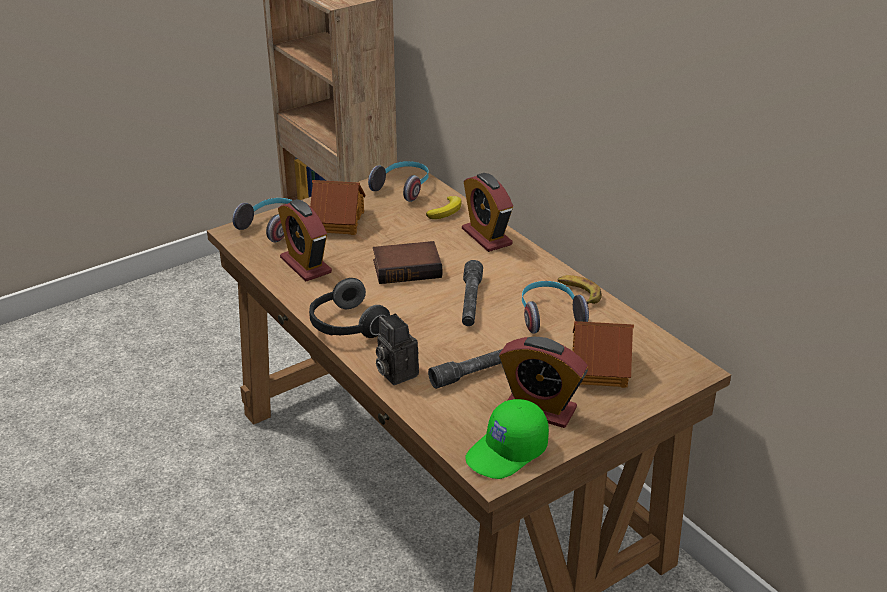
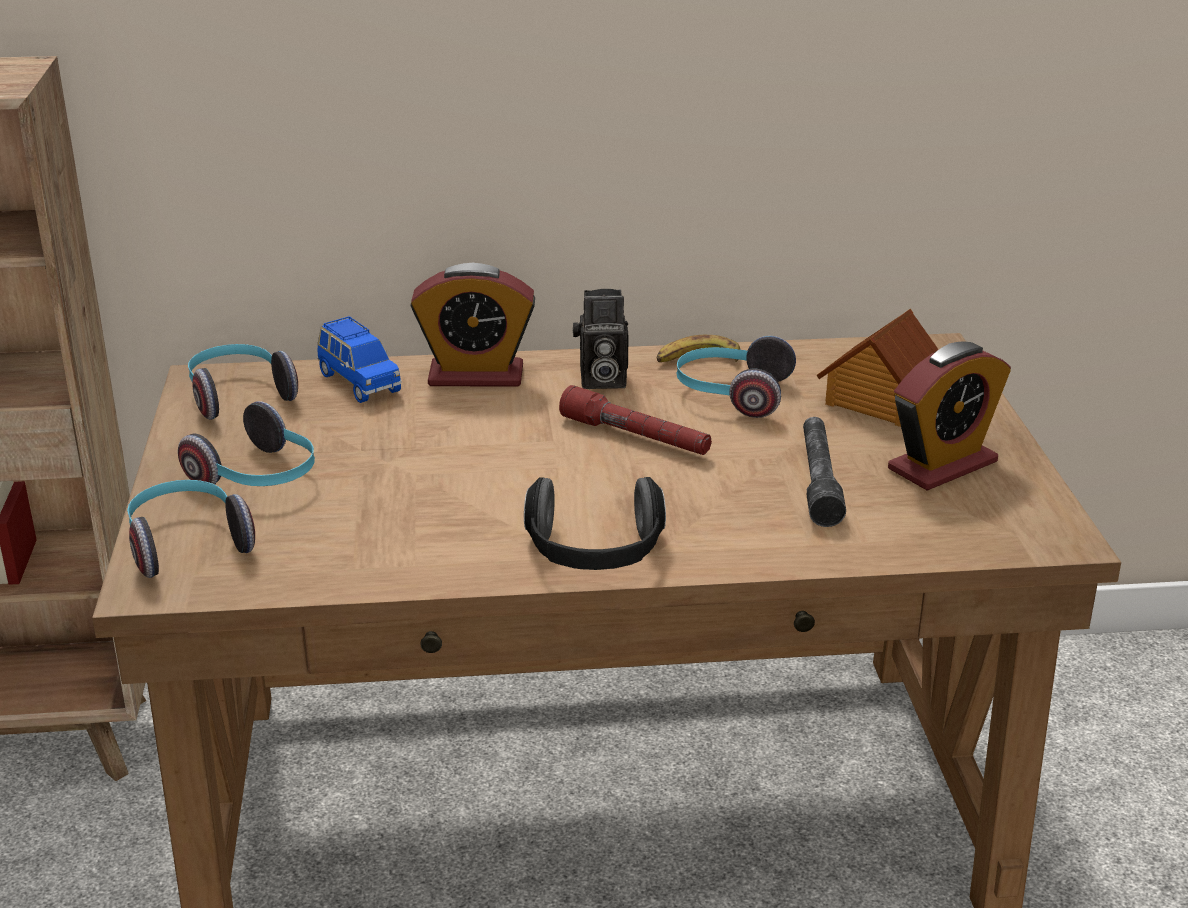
camera: 60 degrees left, 5 degrees down
(305, 265) = (362, 543): alarm clock -> none
(337, 221) = (259, 477): toy house -> headphones
(395, 372) = (763, 547): camera -> camera (600, 380)
(408, 267) = (484, 457): book -> none
(446, 211) = (359, 382): banana -> blue toy car
(470, 301) = (636, 437): grey flashlight -> red flashlight
(507, 452) = (1023, 516): green cap -> none

